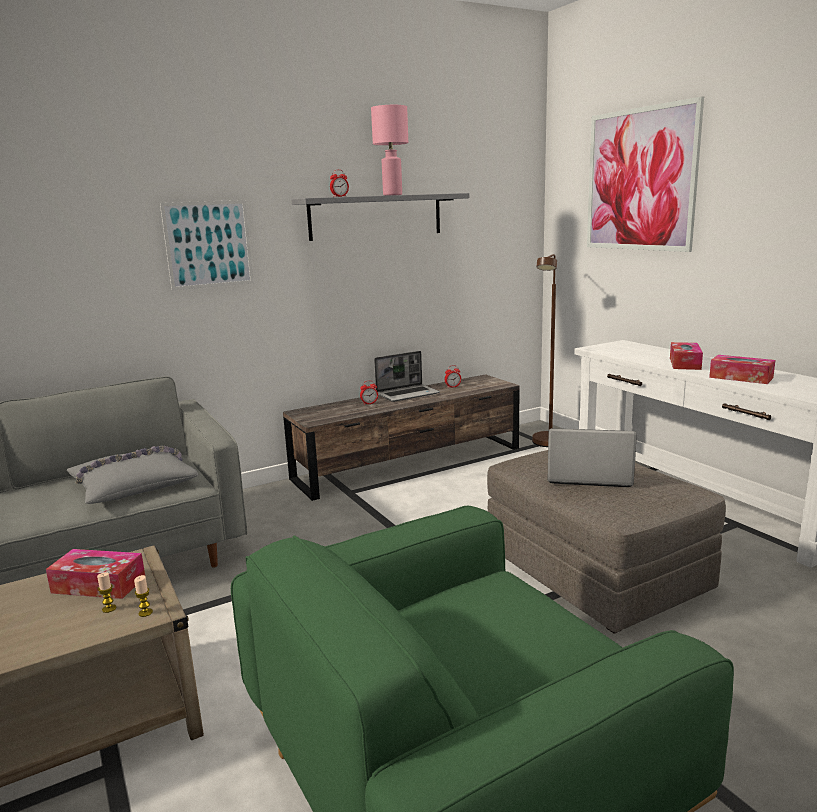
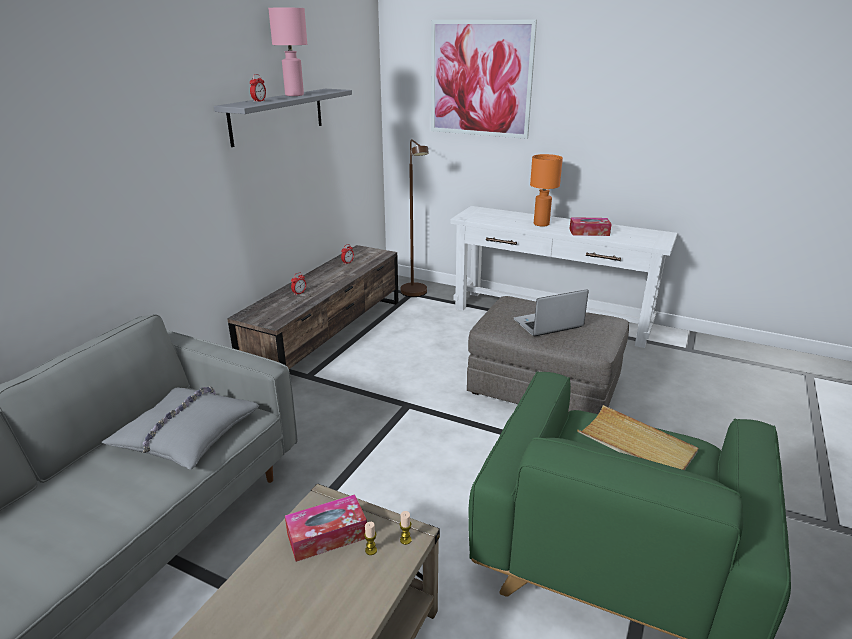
camera: 35 degrees left, 10 degrees up
(208, 244) = (149, 164): picture -> none
(408, 394) = (319, 277): laptop -> none
(516, 625) = (636, 445): none -> beige tray
(685, 363) = (541, 224): tissue box -> orange table lamp

